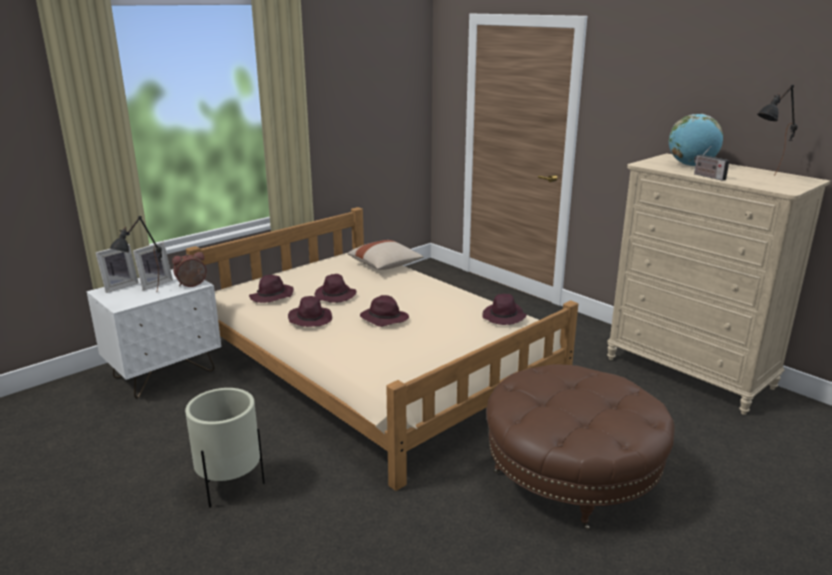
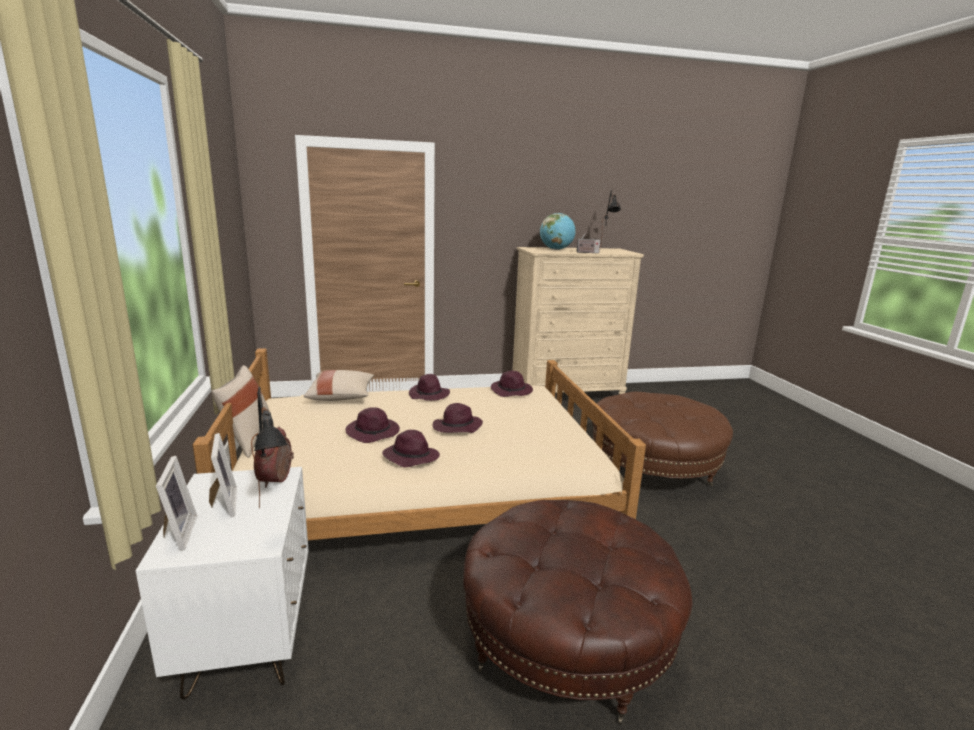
camera: 60 degrees left, 5 degrees down
(230, 486) = (566, 640): beige planter -> brown ottoman
(271, 297) = (319, 462): purple hat -> purple hat (429, 395)
(282, 270) = (248, 441): none -> beige pillow

